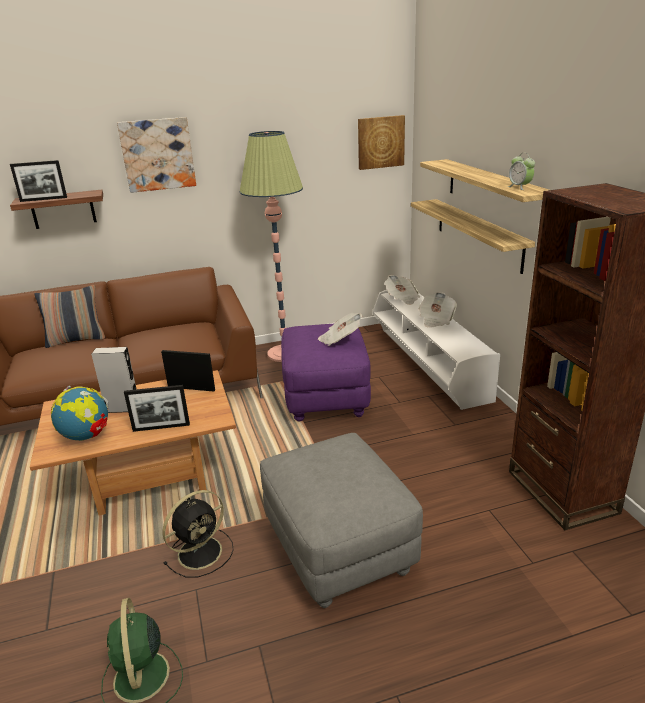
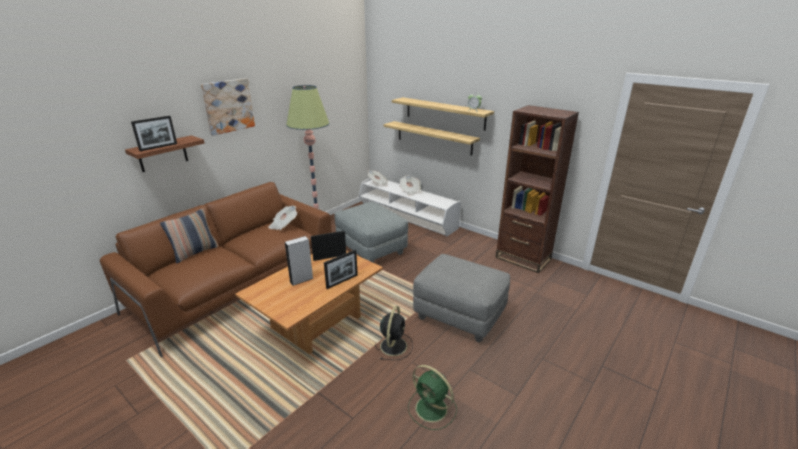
camera: 35 degrees left, 0 degrees up
(87, 436) = (300, 300): globe -> none
(326, 397) = (372, 249): purple ottoman -> grey ottoman
(340, 339) = (381, 211): newspaper -> newspaper (283, 225)
(380, 142) = (352, 89): picture -> none

